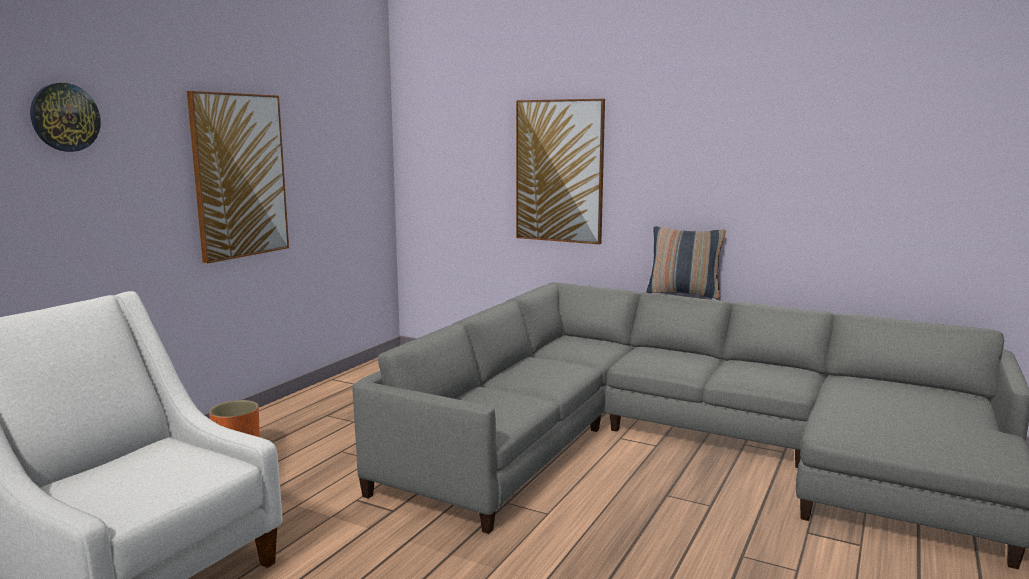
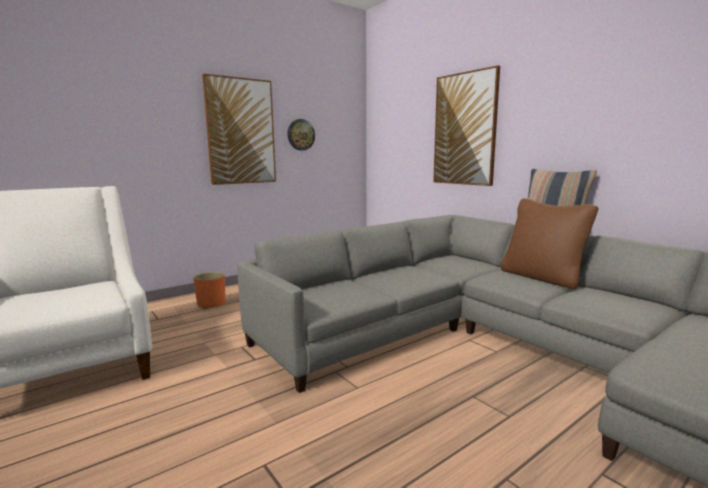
camera: 25 degrees right, 0 degrees up
(65, 117) = (114, 85): wall clock -> wall clock (300, 134)
(685, 354) = (542, 277): none -> brown pillow

